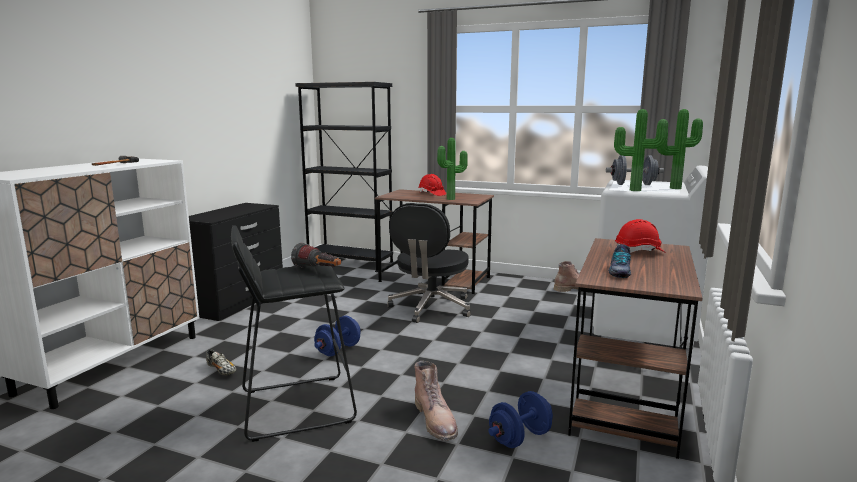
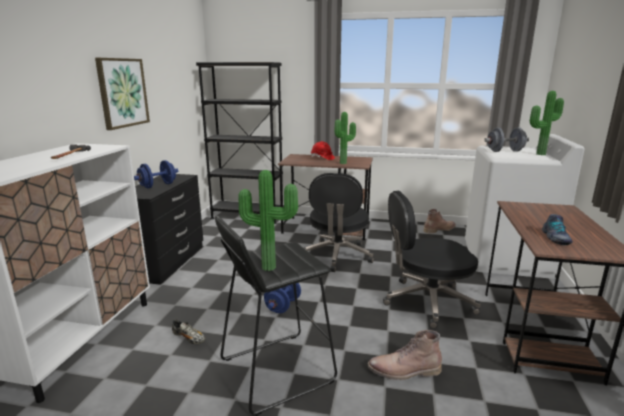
camera: 10 degrees left, 5 degrees up
(197, 111) = (122, 92): none -> picture
(318, 270) = (295, 251): flashlight -> none
(436, 420) = (404, 371): brown boot -> brown boot turned 120 degrees clockwise
(509, 359) = (426, 302): none -> black office chair
(520, 438) = (479, 380): blue dumbbell -> blue dumbbell (158, 185)
(635, 190) = (515, 157): potted plant -> potted plant (269, 266)
(639, 252) = (547, 214): red hard hat -> none

